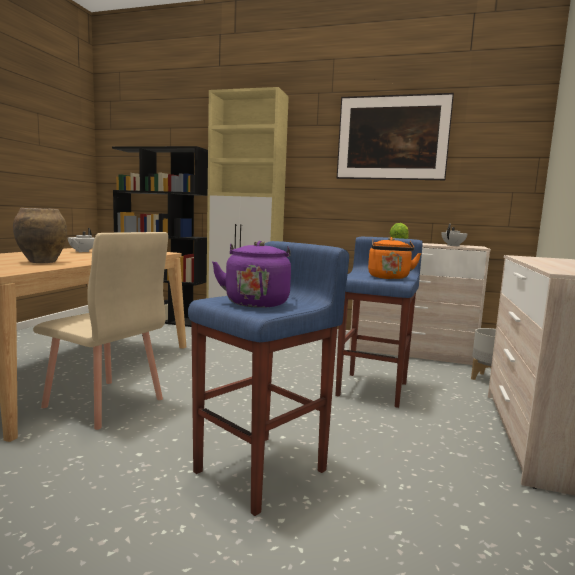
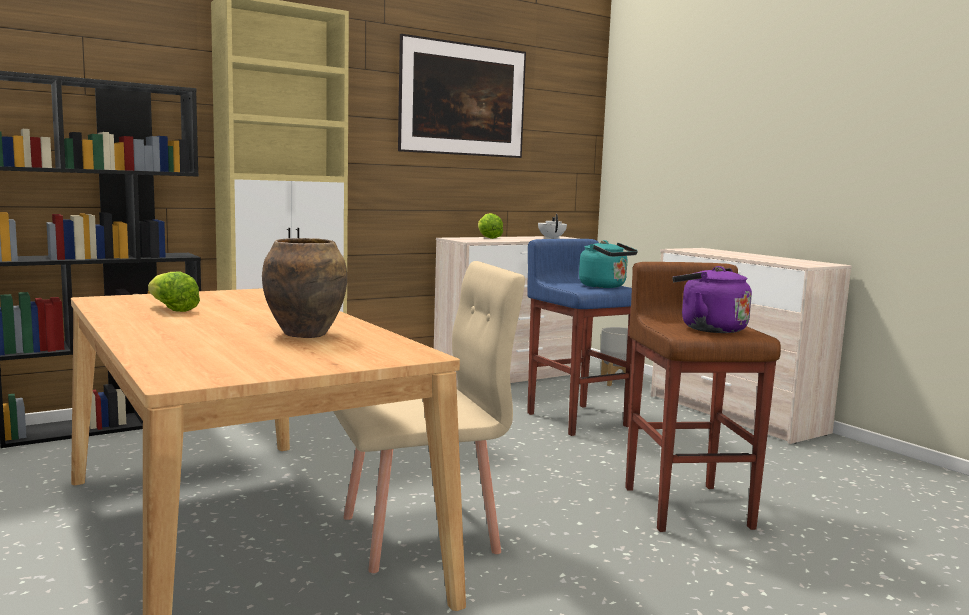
camera: 50 degrees left, 0 degrees up
(82, 251) = (172, 309): white teapot -> lettuce
(263, 471) = (687, 506): blue stool -> brown stool
(389, 278) = (605, 286): orange kettle -> turquoise kettle

